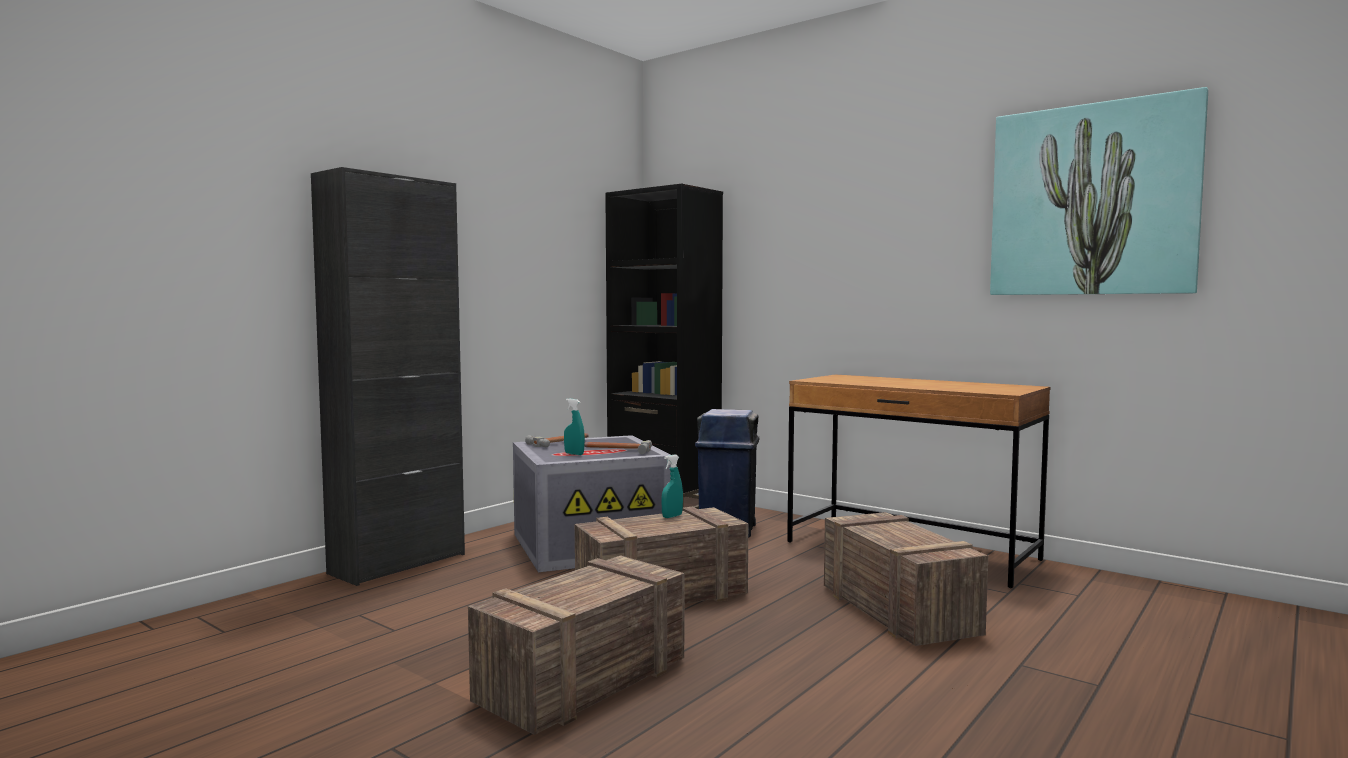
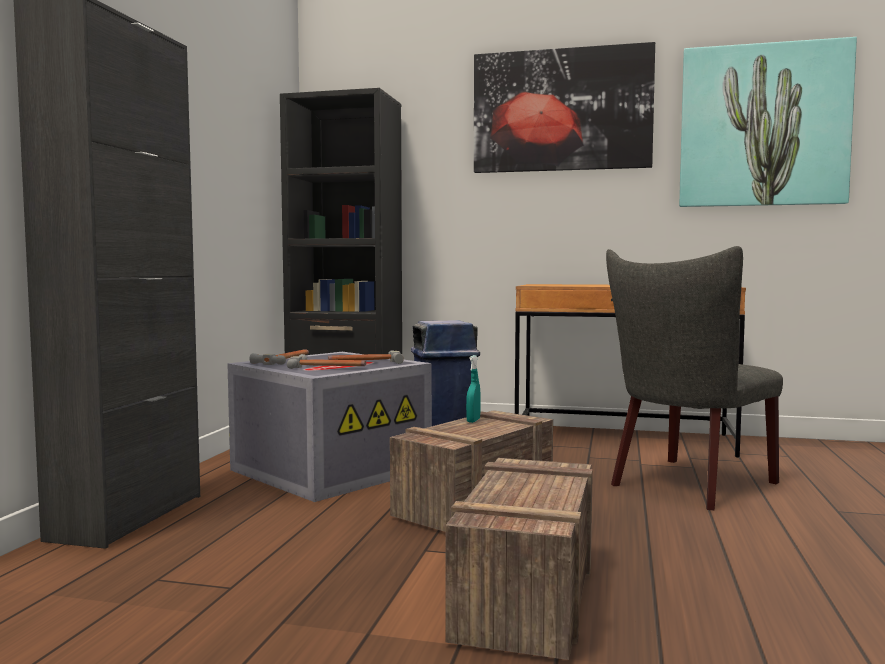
camera: 25 degrees left, 0 degrees up
(574, 454) = (328, 368): turquoise spray bottle -> hammer
(871, 191) = (561, 110): none -> picture
(895, 610) = (687, 485): crate -> grey chair

